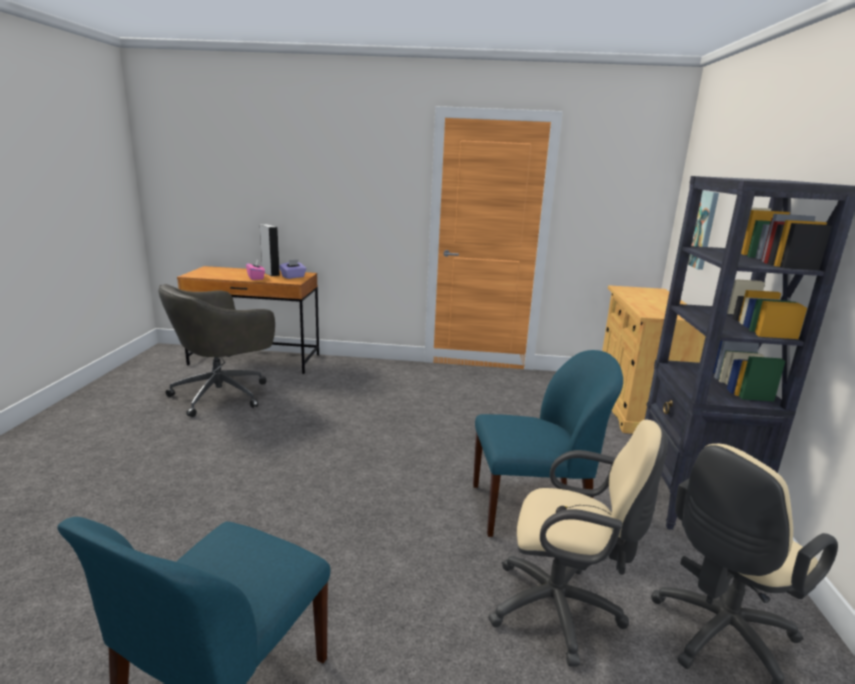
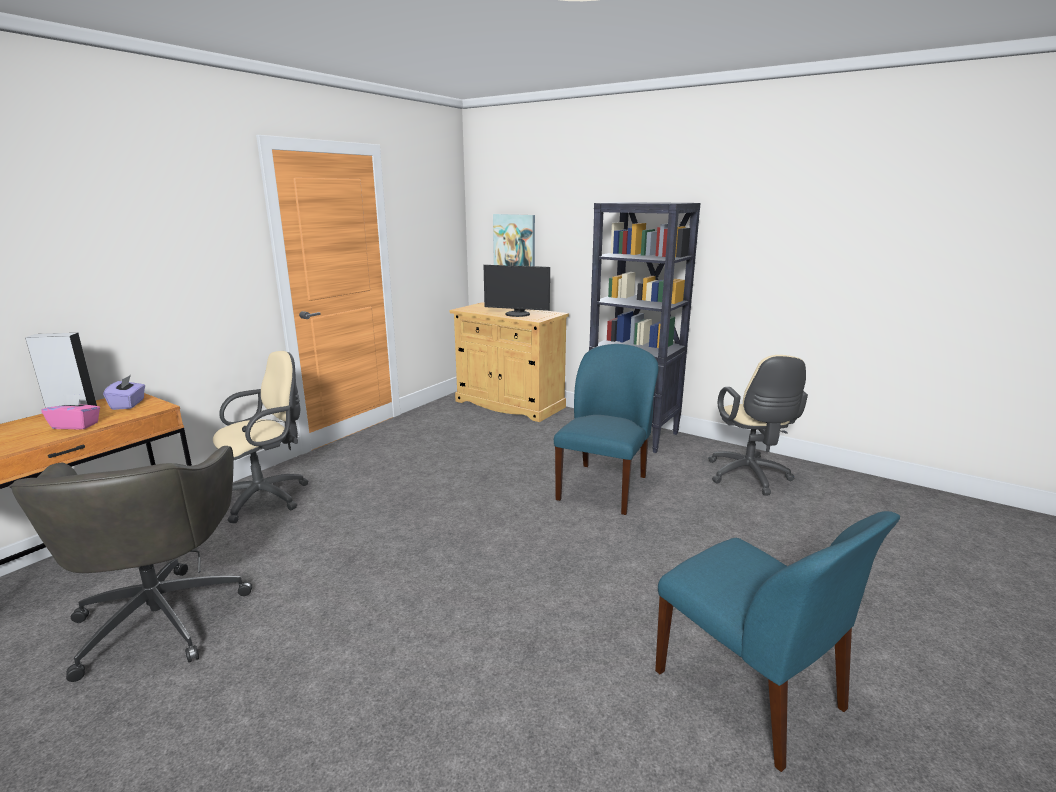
camera: 60 degrees left, 0 degrees up
(562, 610) = (712, 514): beige office chair -> beige office chair (267, 497)
(649, 306) = (517, 314): none -> monitor

